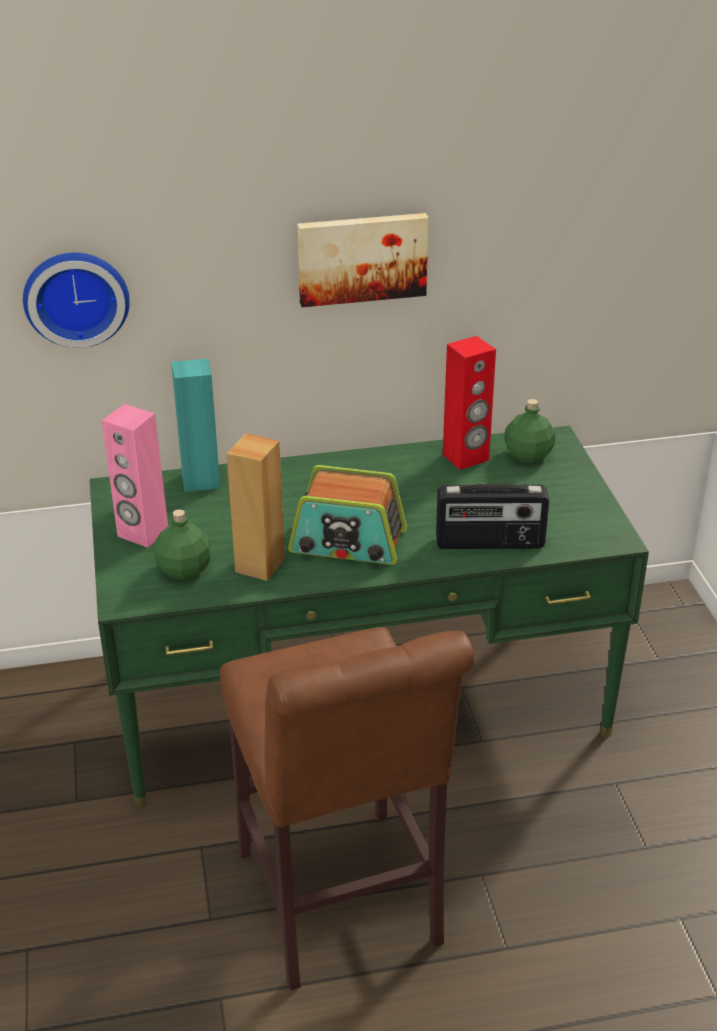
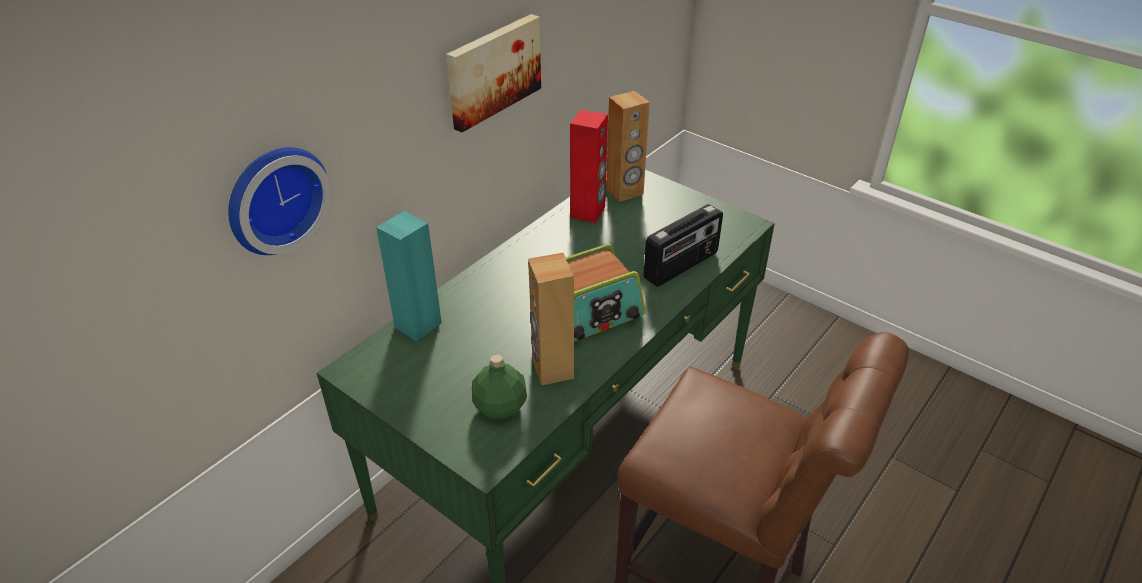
camera: 40 degrees left, 5 degrees up
(142, 533) = (426, 395): pink speaker -> none
(528, 455) = (625, 192): green bottle -> brown speaker

